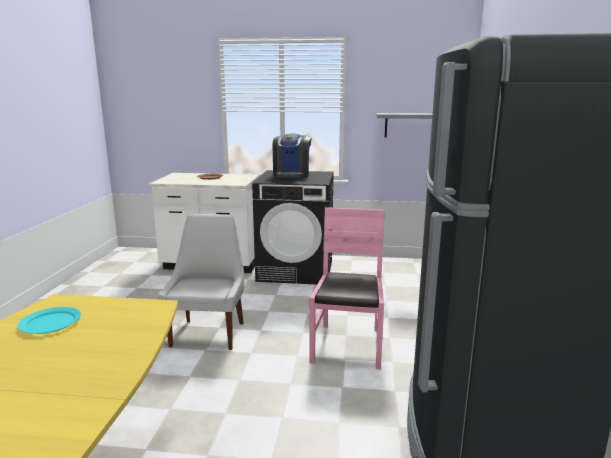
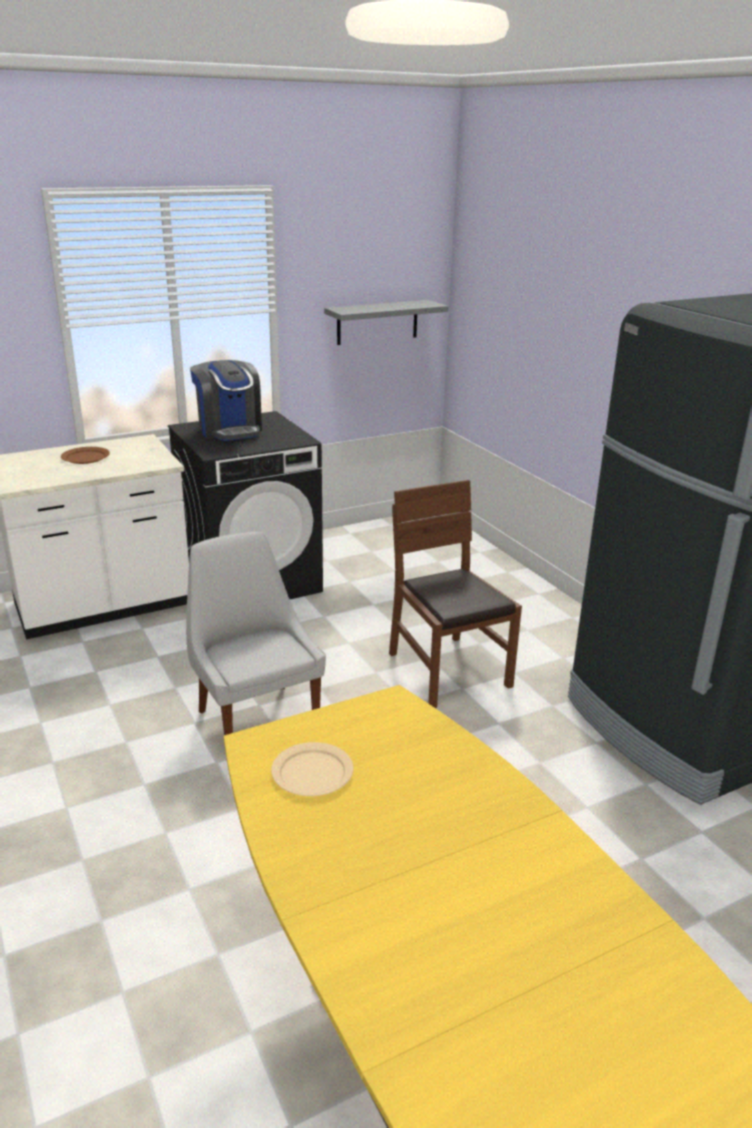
camera: 35 degrees left, 10 degrees up
(50, 322) = (312, 772): turquoise plate -> beige plate
(348, 346) = (447, 670): pink chair -> brown chair

